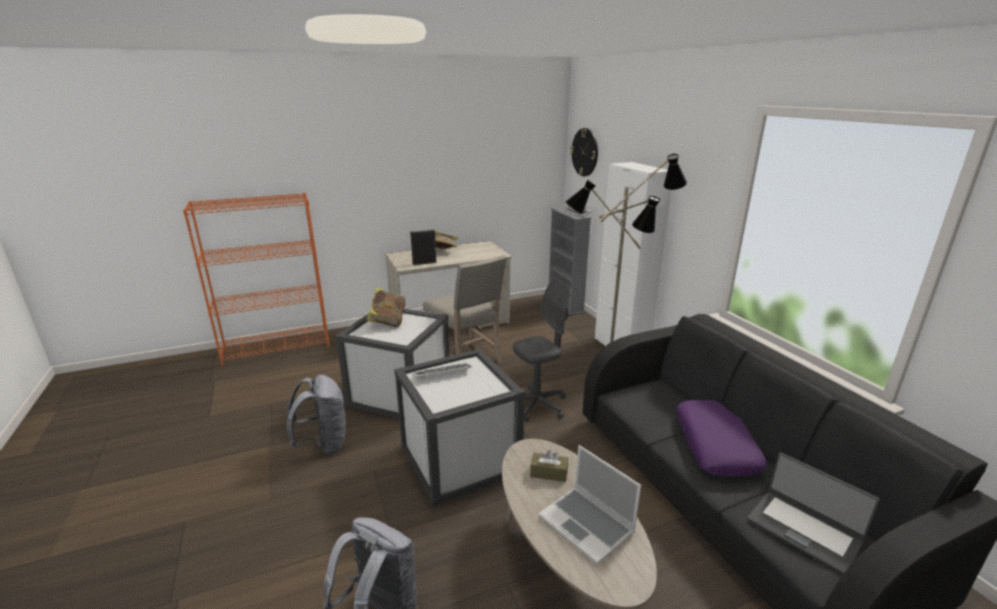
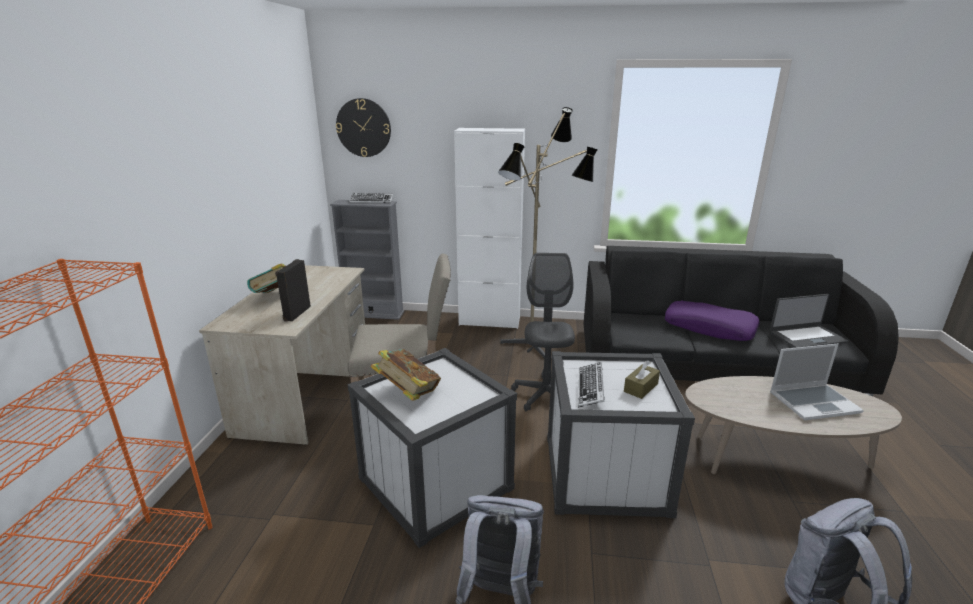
camera: 60 degrees left, 0 degrees up
(549, 473) = (742, 398): brown tissue box -> brown tissue box (641, 387)

